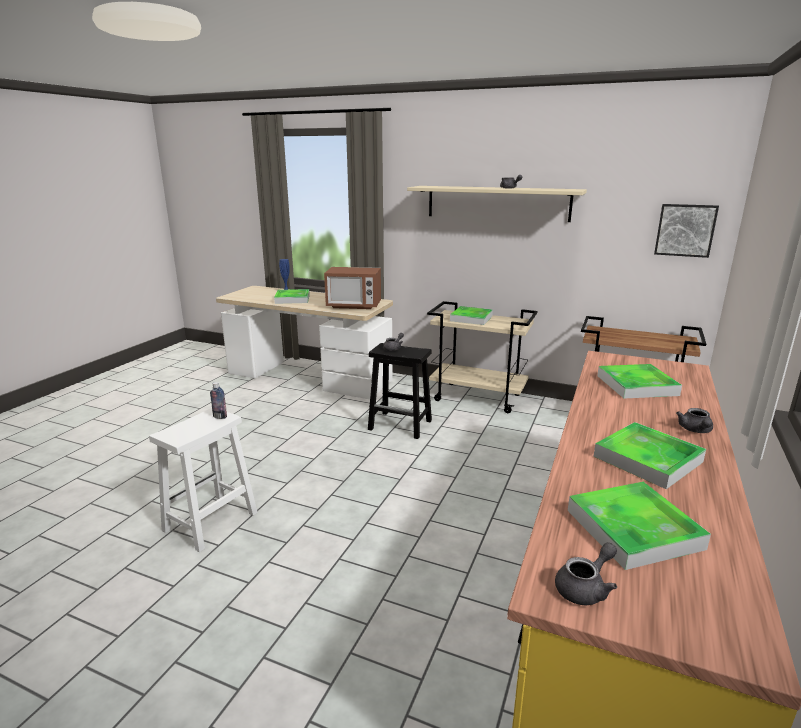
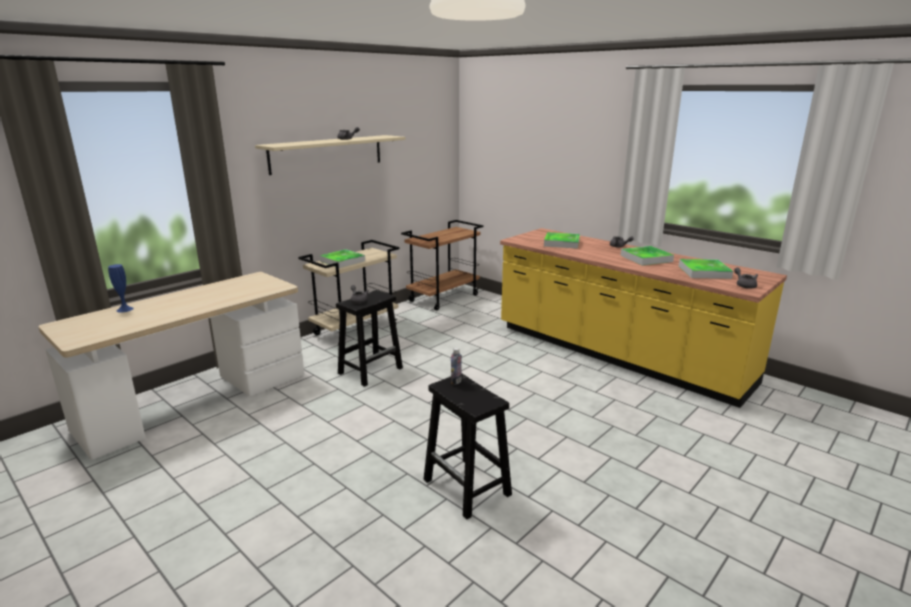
camera: 70 degrees left, 0 degrees up
(209, 522) = (468, 488): white stool -> black stool
(292, 299) = (170, 309): tray -> none
(354, 306) = (254, 286): microwave -> none
(685, 230) = (438, 157): picture -> none

